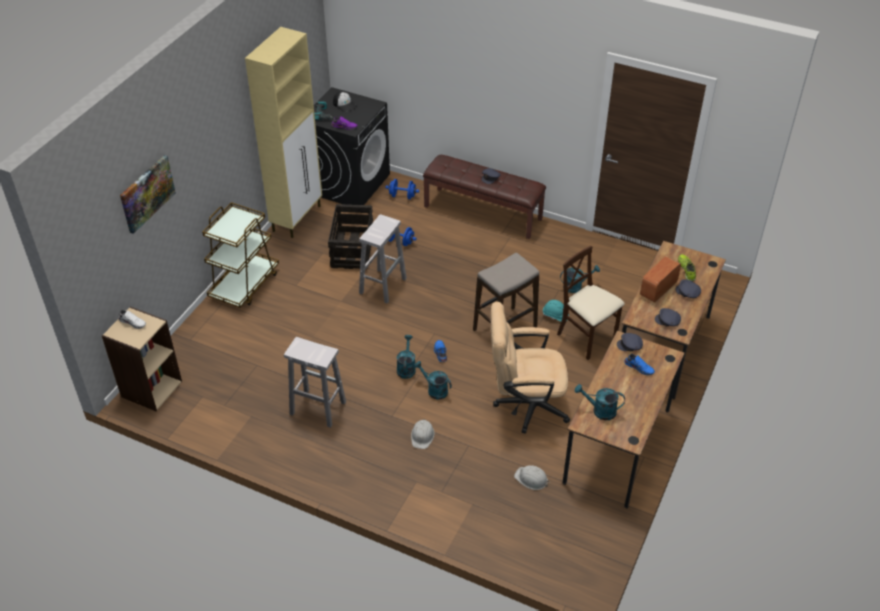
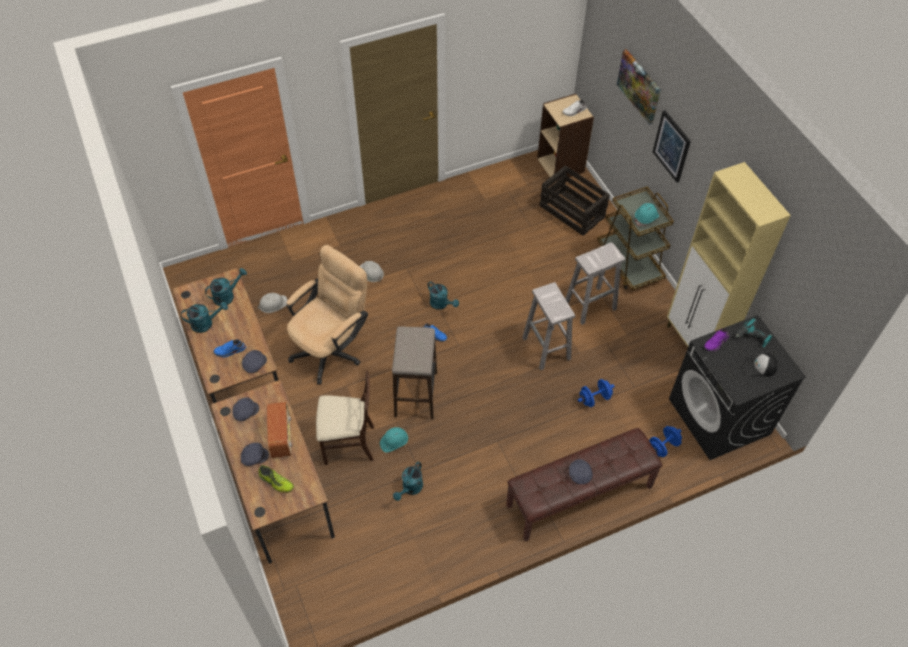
camera: 130 degrees right, 10 degrees up
(194, 169) = (672, 146): none -> picture
(239, 220) = (646, 218): none -> turquoise hard hat
(317, 408) = (456, 234): white stool -> white stool (591, 305)
(352, 248) = (615, 358): crate -> crate (572, 212)
(434, 390) = (403, 306): turquoise watering can -> turquoise watering can (206, 323)

